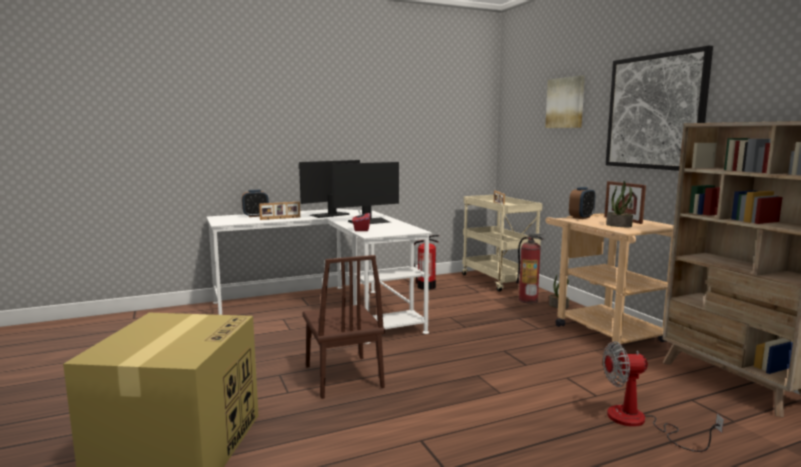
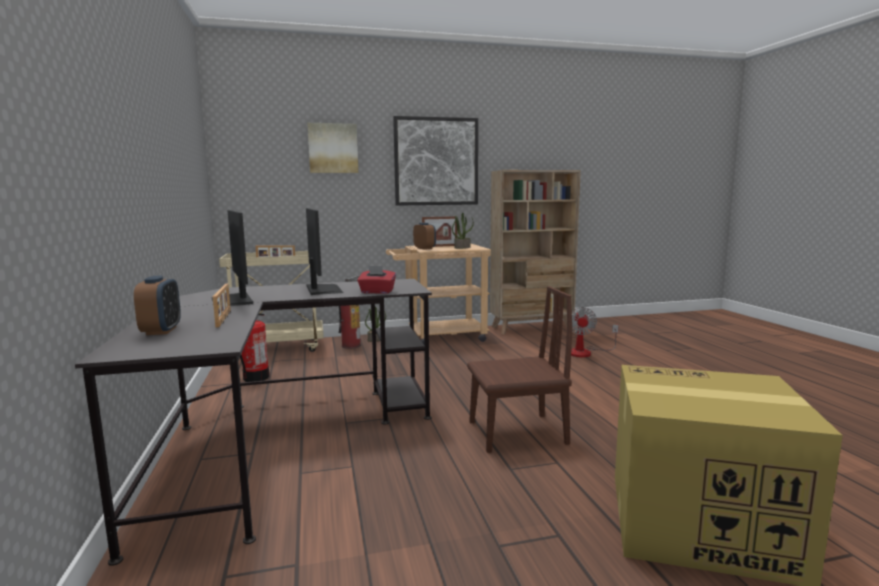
camera: 80 degrees left, 0 degrees up
(326, 308) = (279, 439): white desk -> black desk

